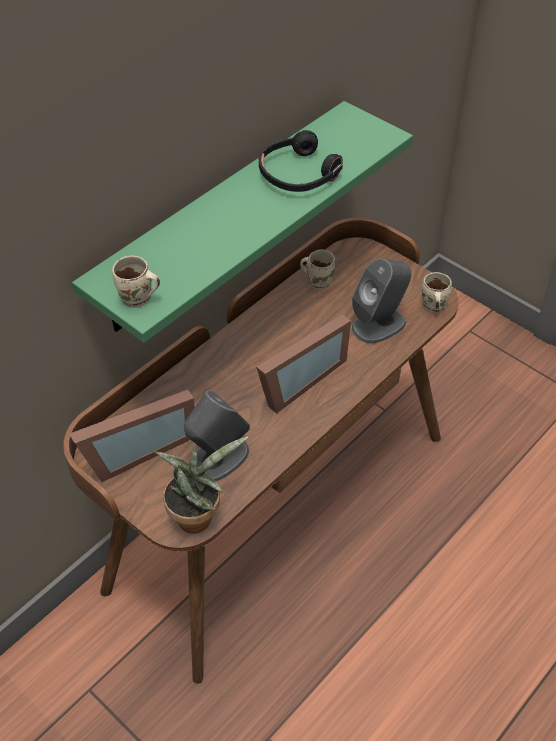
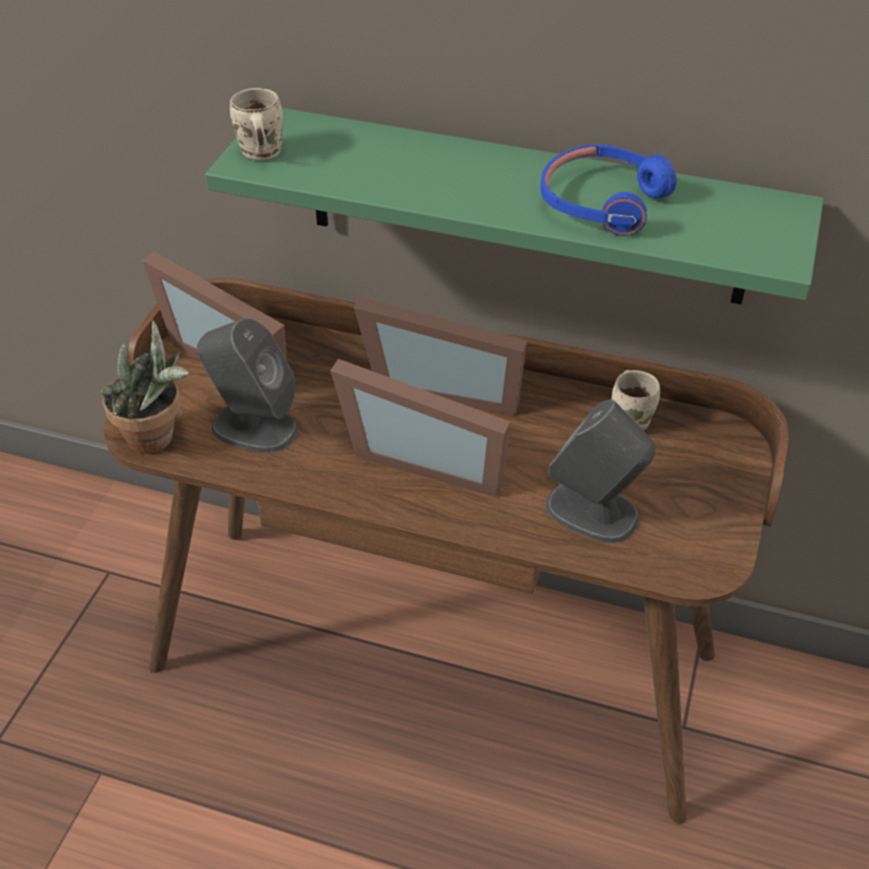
camera: 65 degrees right, 5 degrees down
(239, 350) = (443, 386): none -> picture frame
(298, 174) = (602, 202): black headphones -> blue headphones
(432, 306) = (681, 565): beige mug -> none

